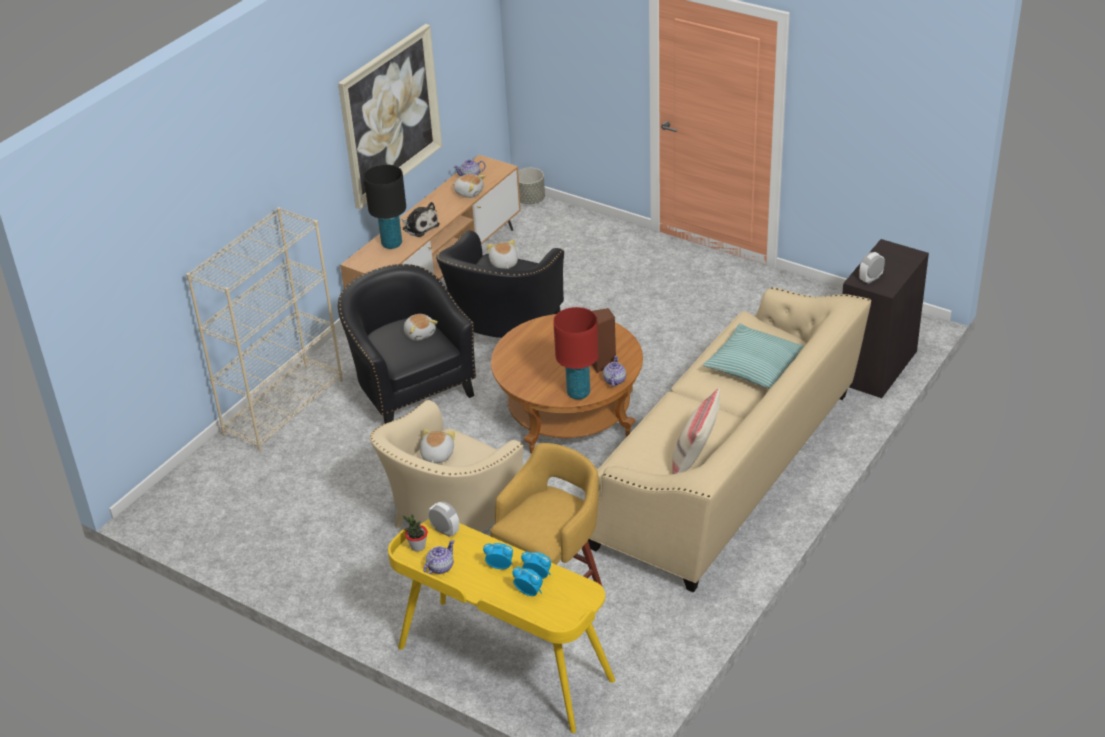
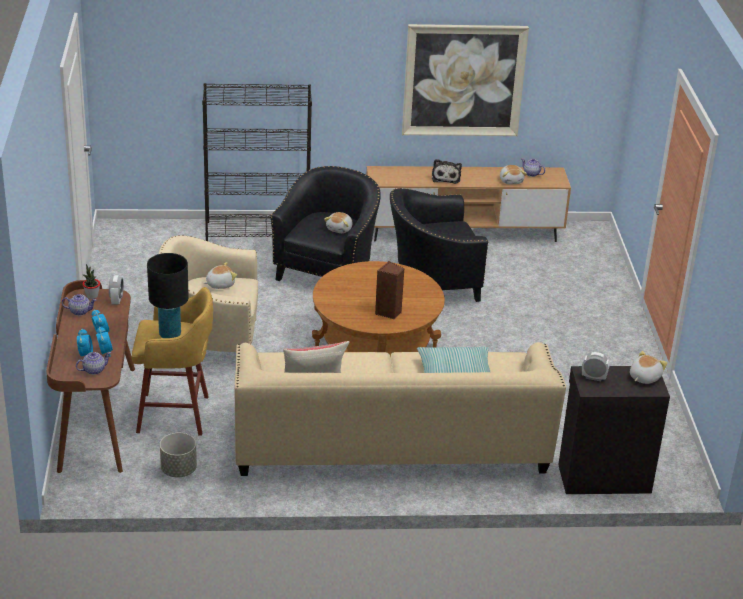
camera: 50 degrees right, 5 degrees down
(284, 406) = (258, 232): beige bookcase -> black bookcase
(392, 244) = (412, 175): black table lamp -> black table lamp (170, 335)
(503, 263) = (458, 231): plush toy -> plush toy (644, 377)
(503, 665) = (96, 418): yellow desk -> brown desk
(530, 200) = (602, 234): grey planter -> grey planter (179, 470)
(578, 393) = (344, 315): red table lamp -> none
(614, 380) = (375, 325): teapot -> teapot (93, 370)

